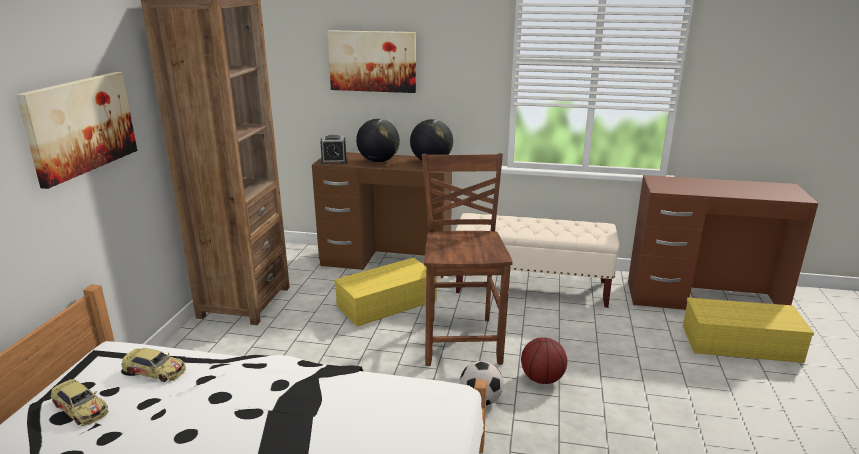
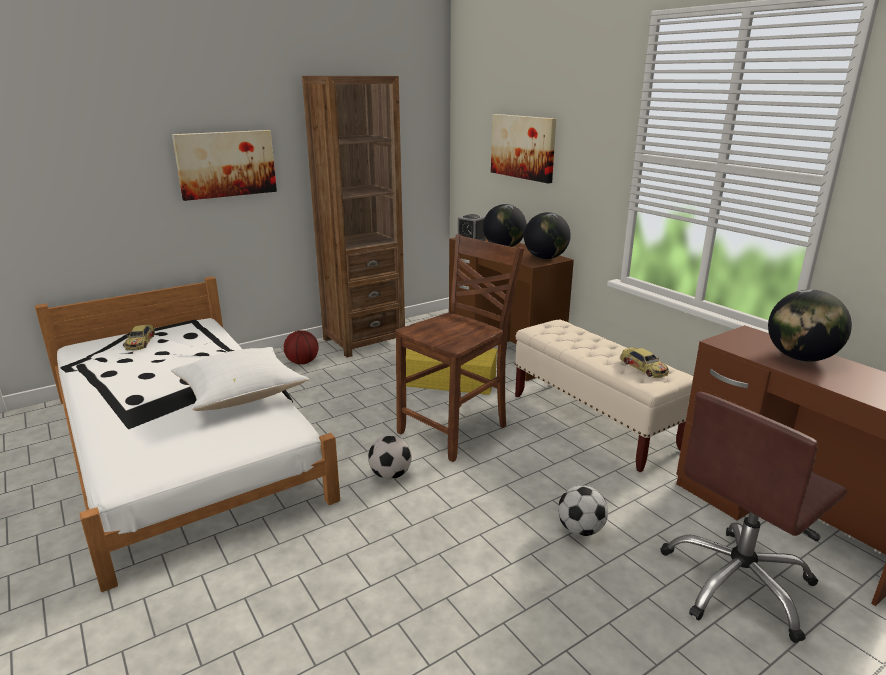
camera: 45 degrees right, 0 degrees up
(155, 370) = (193, 339): toy car -> toy car (644, 367)
(342, 393) = (241, 395): none -> white pillow
(542, 378) = (463, 488): basketball -> basketball (302, 362)
(641, 362) = (580, 530): none -> football
(705, 185) = (800, 358): none -> globe
(739, 344) = (738, 583): yellow storage box -> brown office chair

